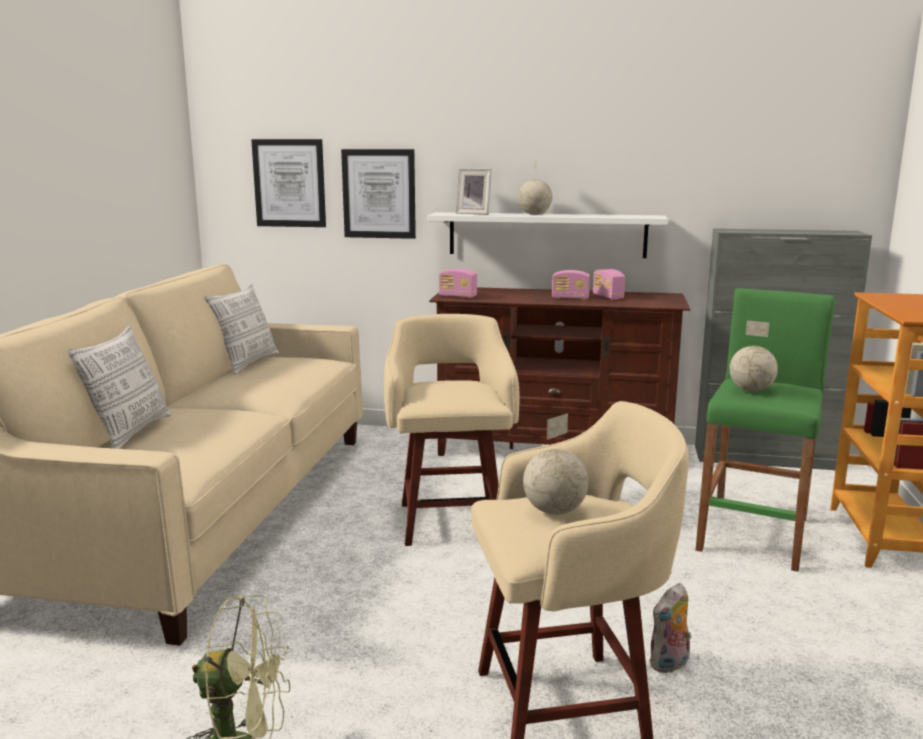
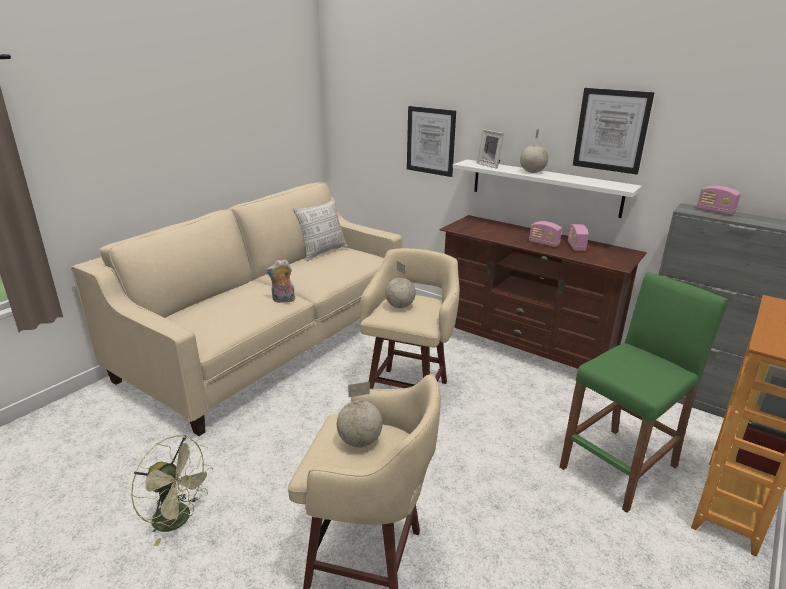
camera: 25 degrees right, 10 degrees up
(130, 433) = (211, 299): pillow -> none
(289, 183) = (376, 126): picture -> picture (611, 130)
(458, 296) = (463, 228): radio -> radio (715, 212)
(669, 664) = (460, 555): plush toy -> plush toy (283, 300)
(750, 390) = (621, 363): globe -> globe (400, 306)

